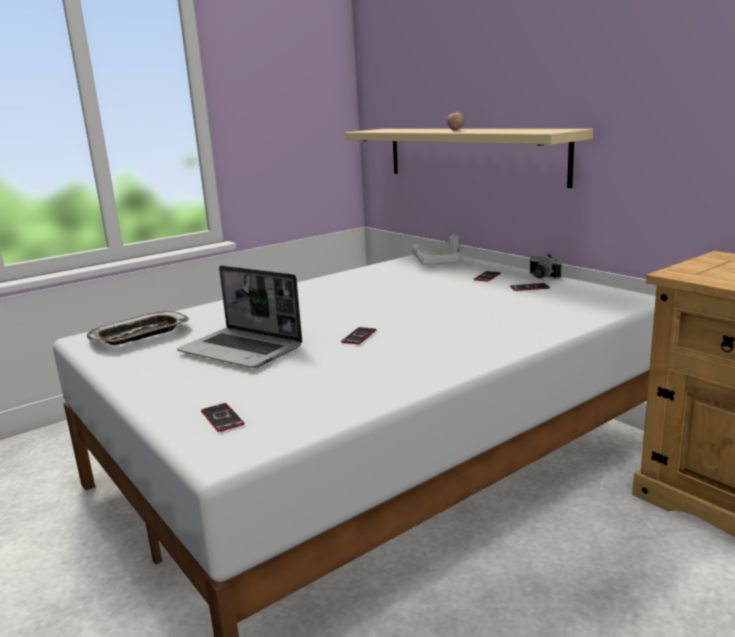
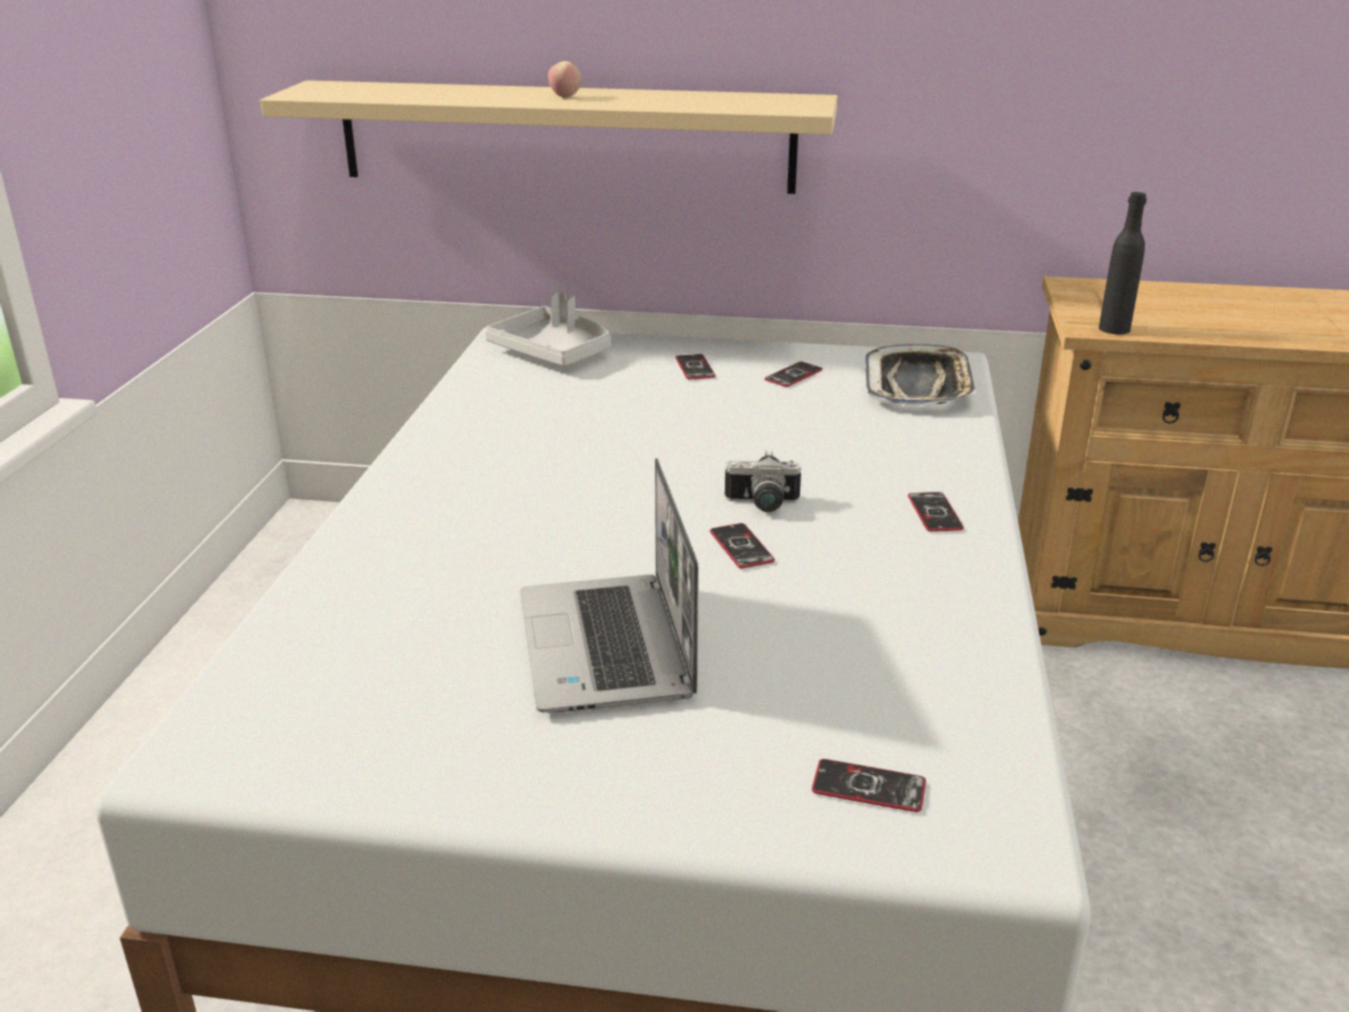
camera: 45 degrees left, 10 degrees up
(139, 335) = (314, 700): tray -> tray (919, 386)
(242, 350) = (608, 647): laptop -> laptop turned 90 degrees clockwise
(473, 349) = (934, 513): none -> phone
(541, 277) = (770, 350): camera -> camera (762, 505)
(691, 276) = (1114, 329): none -> black bottle

